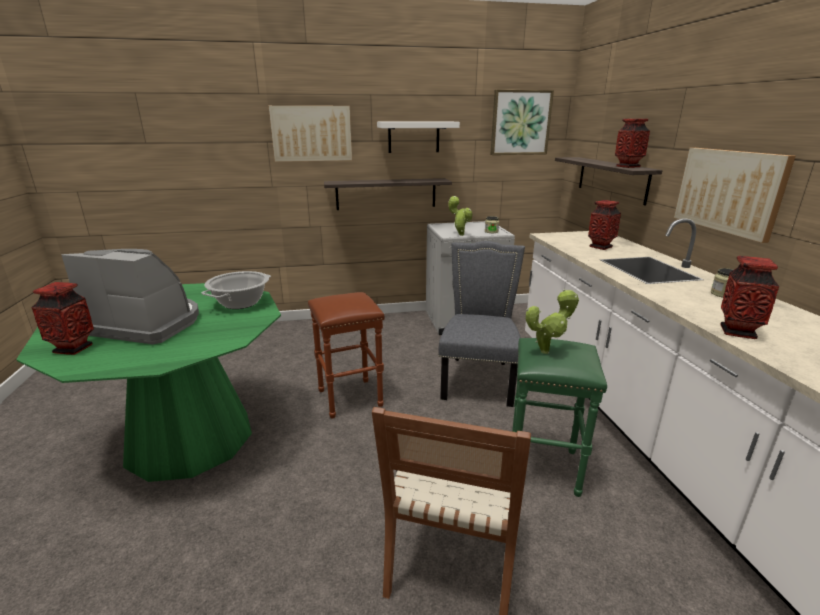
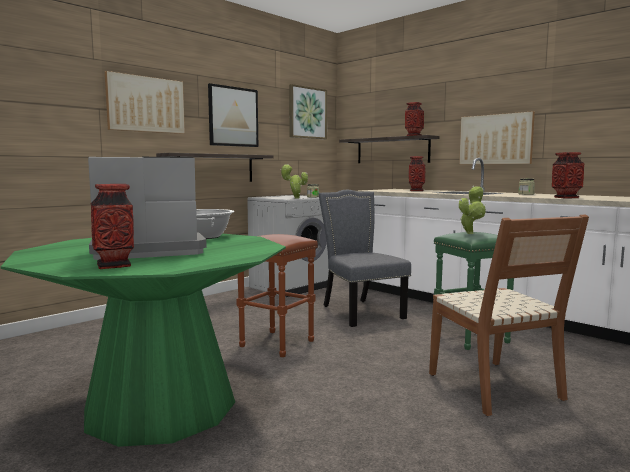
camera: 35 degrees left, 15 degrees down
(413, 137) = (233, 116): white shelf -> picture

